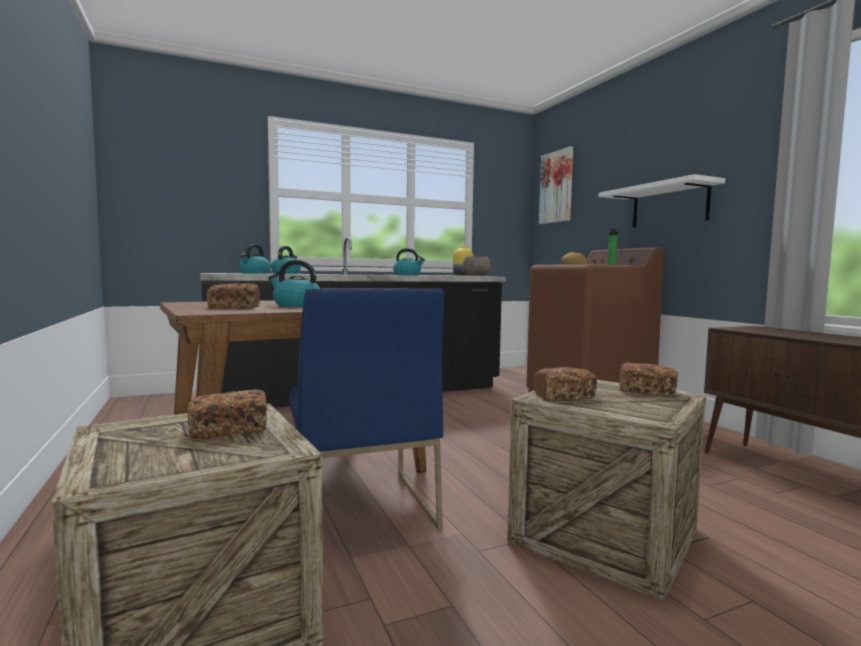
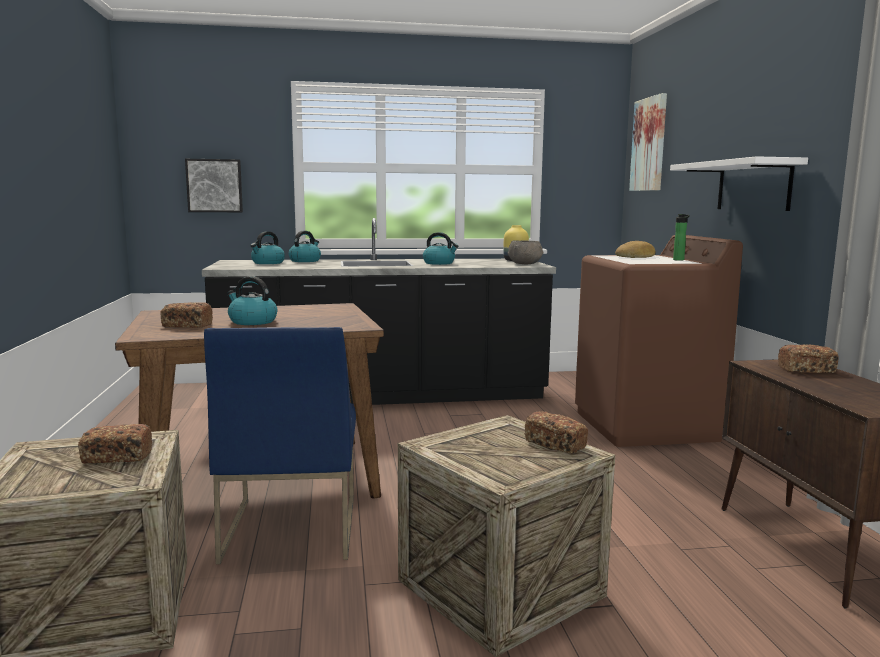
camera: 15 degrees right, 5 degrees up
(194, 205) = (214, 185): none -> picture
(564, 396) = (455, 444): bread -> bread (806, 370)

